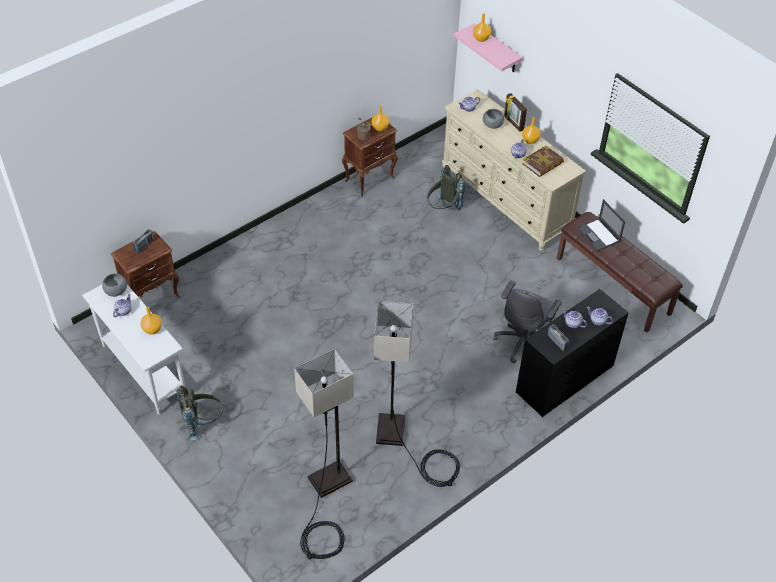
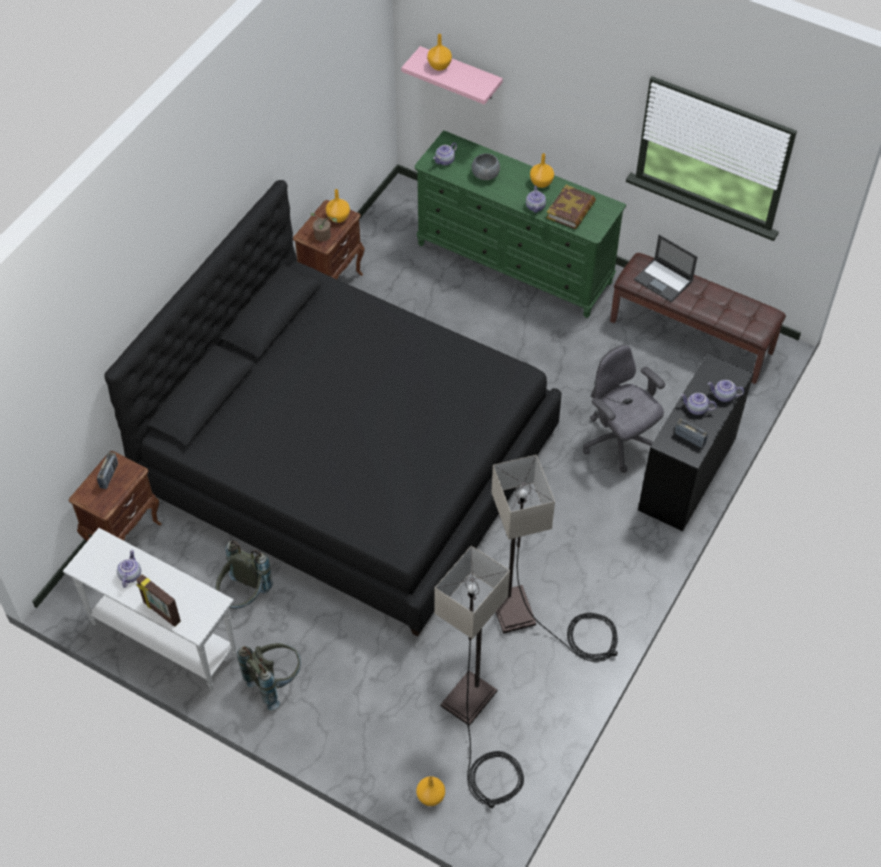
camera: 20 degrees left, 5 degrees up
(116, 291) = (105, 550): grey bowl -> none
(152, 329) = (181, 587): orange vase -> orange vase (430, 797)
(325, 295) = (348, 460): none -> black bed
(443, 209) = (443, 298): grey backpack -> grey backpack (244, 597)
(505, 201) = (515, 264): beige dresser -> green dresser
(513, 123) = (510, 165): picture frame -> picture frame (161, 612)
(523, 341) = (618, 442): grey office chair -> grey office chair turned 135 degrees clockwise

